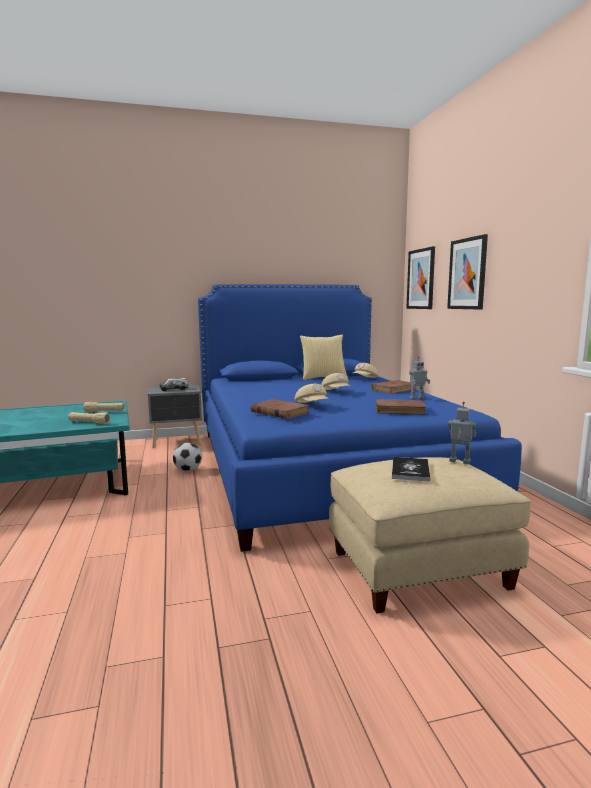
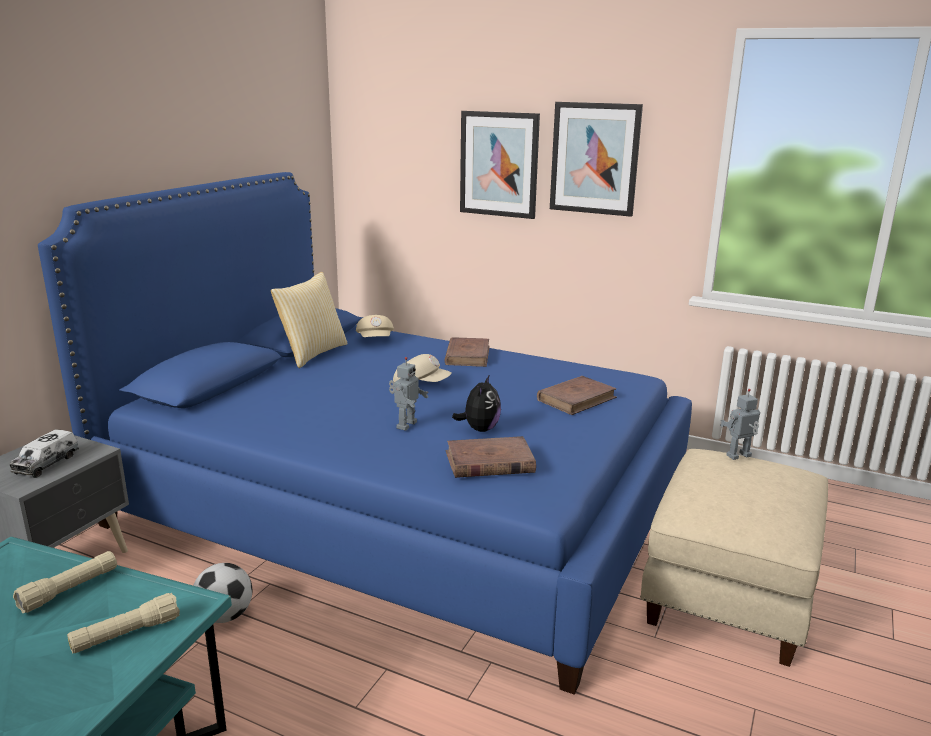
camera: 50 degrees left, 10 degrees up
(312, 405) = (479, 429): beige cap -> plush toy
(410, 470) = (747, 491): book -> none
(416, 398) = (531, 367): toy robot -> toy robot (405, 425)
(421, 279) = (383, 158): picture -> picture (594, 158)

